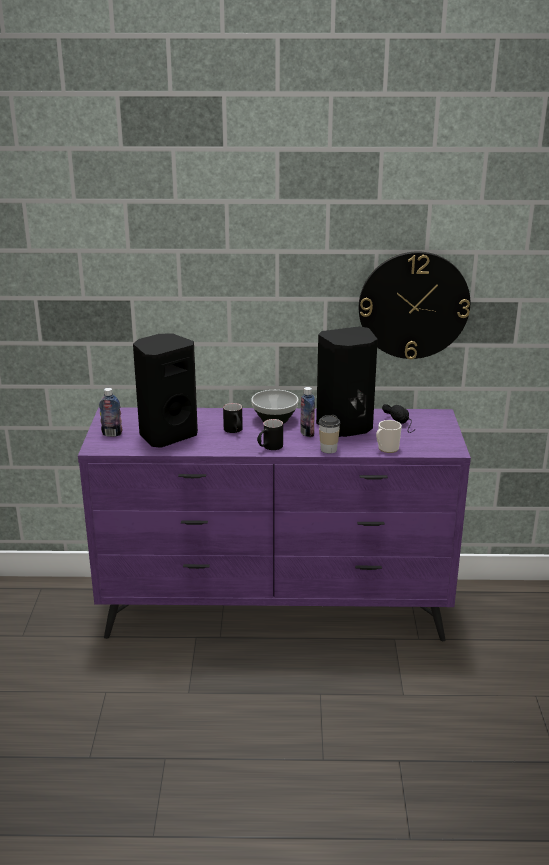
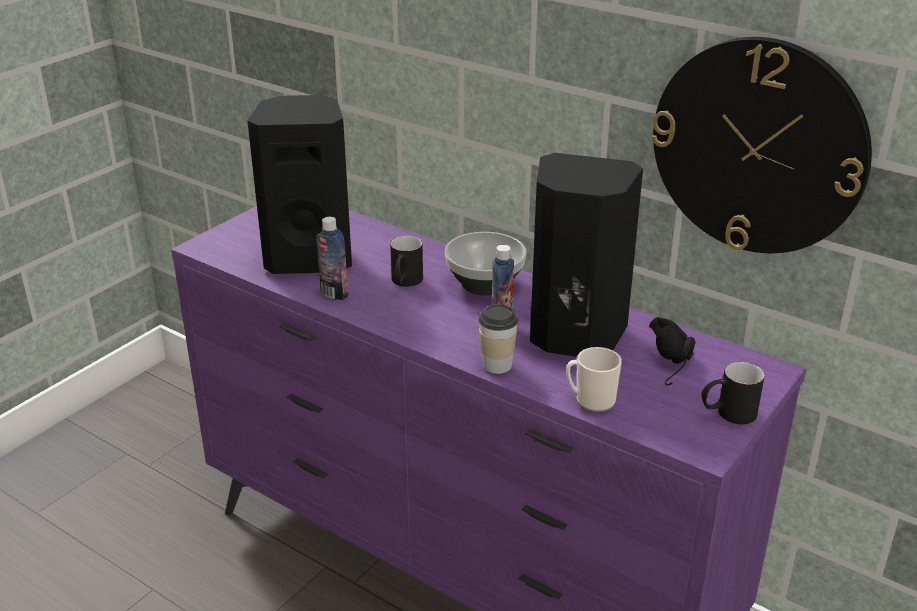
camera: 35 degrees right, 5 degrees up
(112, 434) = (249, 233): bottle -> bottle (334, 293)
(269, 447) = (415, 328): black mug -> black mug (727, 414)

